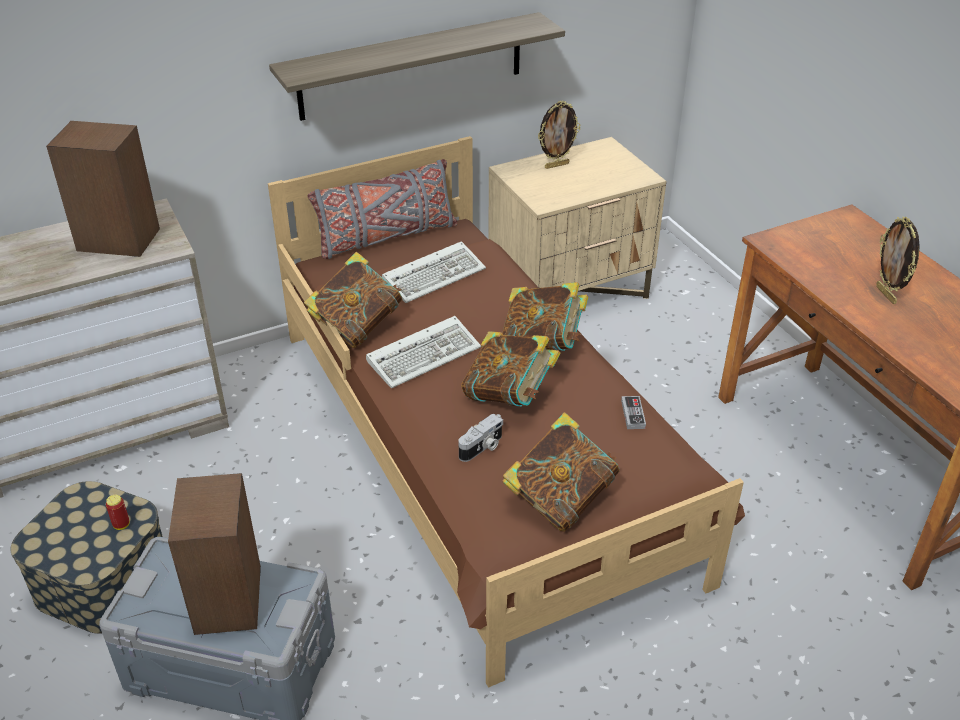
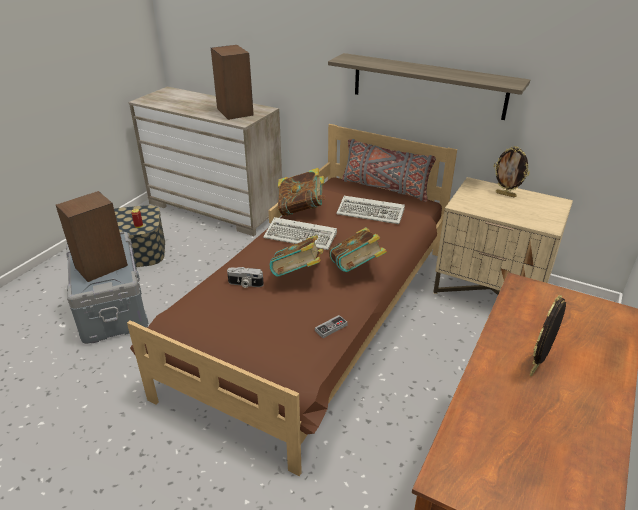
camera: 55 degrees right, 5 degrees down
(559, 499) = (226, 328): book -> none

